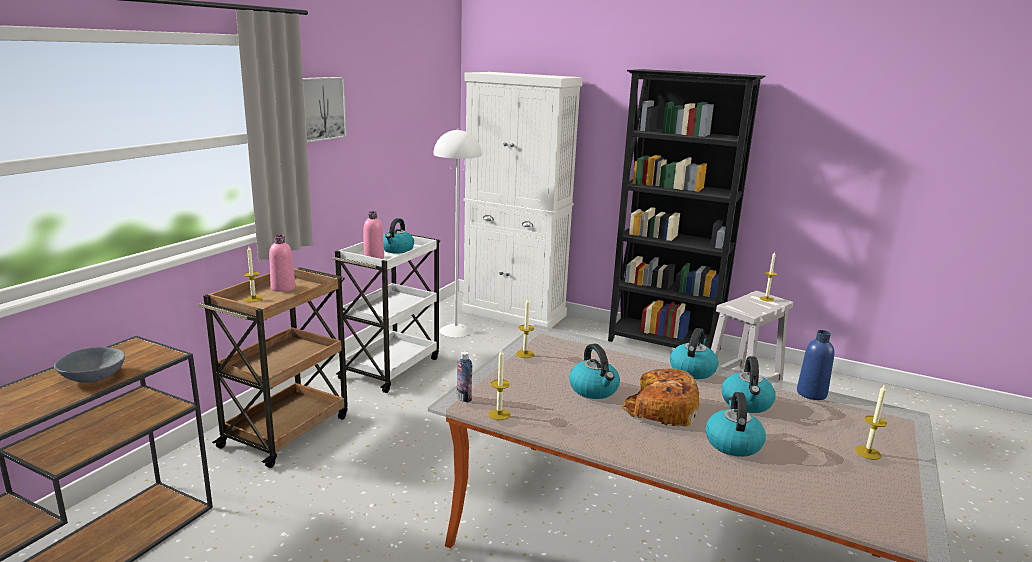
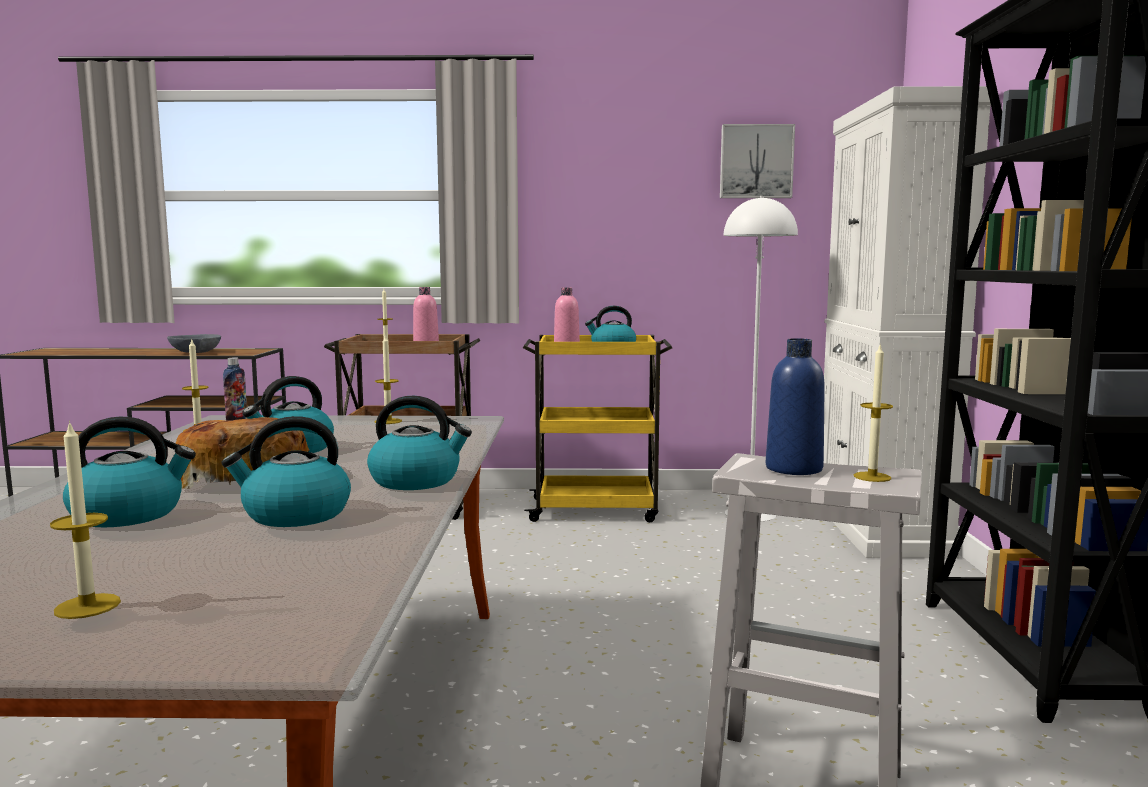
camera: 65 degrees right, 10 degrees down
(319, 108) = (571, 171): picture -> picture (756, 162)
(391, 367) = (596, 510): white cart -> yellow cart
(811, 393) = (382, 555): blue bottle -> blue bottle (794, 469)

